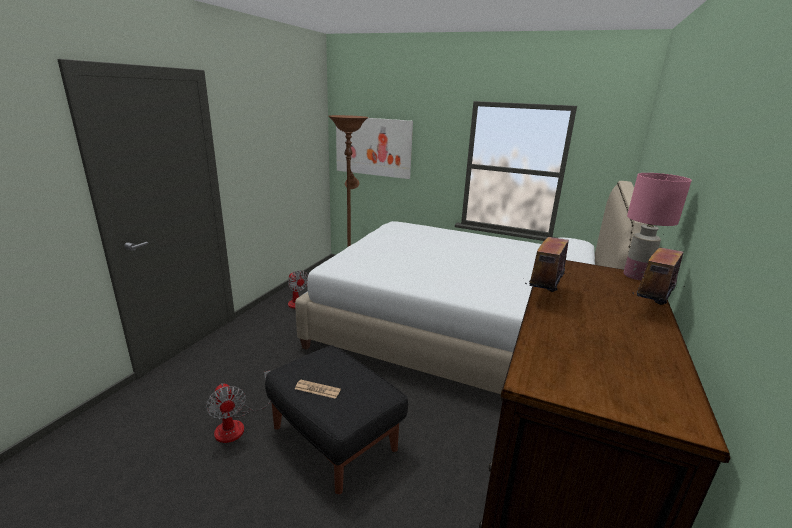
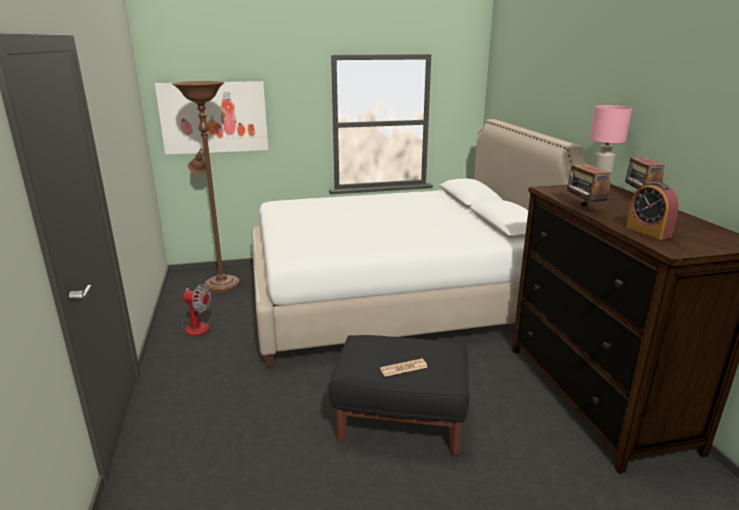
camera: 35 degrees left, 0 degrees up
(237, 424) = (297, 458): fan -> none
(558, 345) = (648, 232): none -> alarm clock

